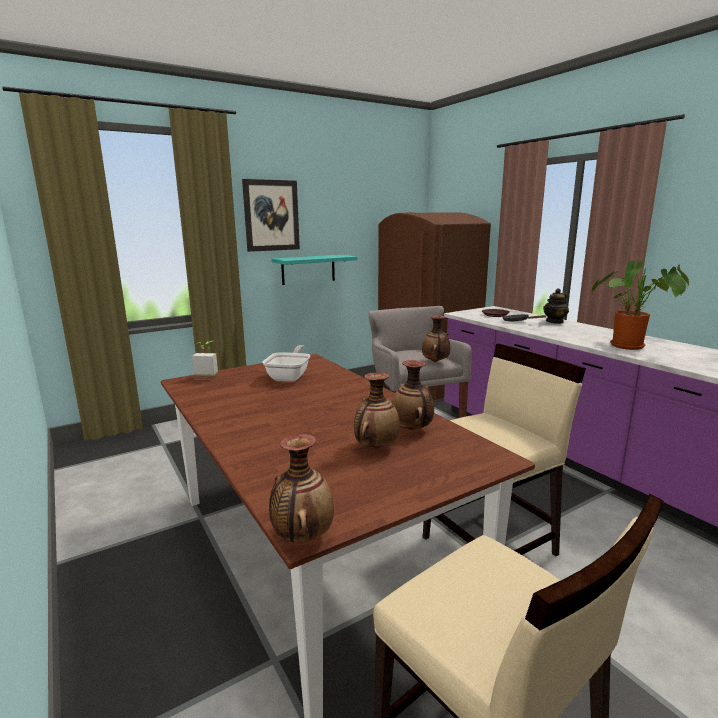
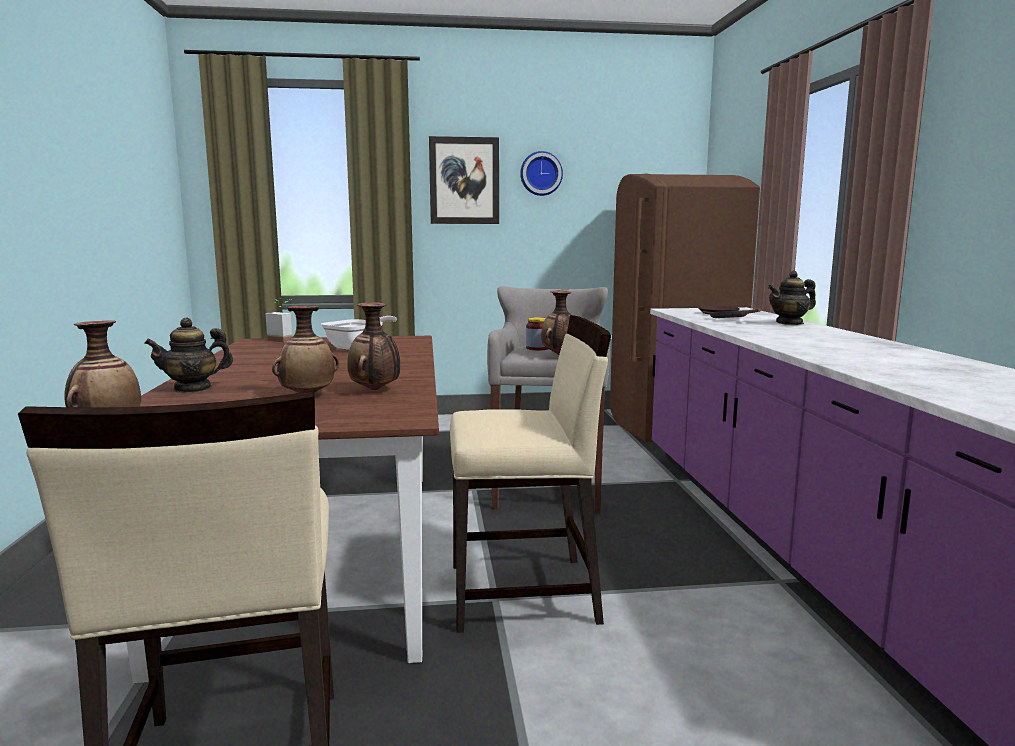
camera: 25 degrees right, 5 degrees down
(263, 459) = (193, 388): none -> teapot
(308, 269) = (511, 251): turquoise shelf -> none
(326, 209) = (540, 173): none -> wall clock
(409, 357) = (537, 348): none -> jar
(631, 346) = (830, 348): potted plant -> none

